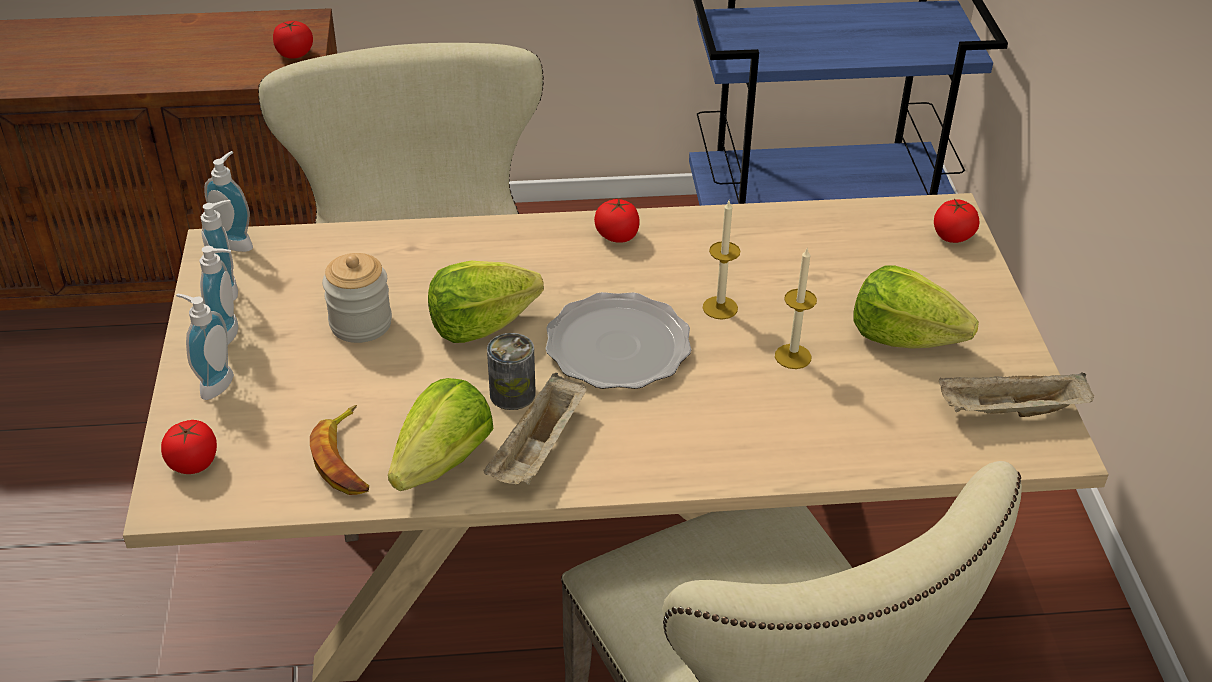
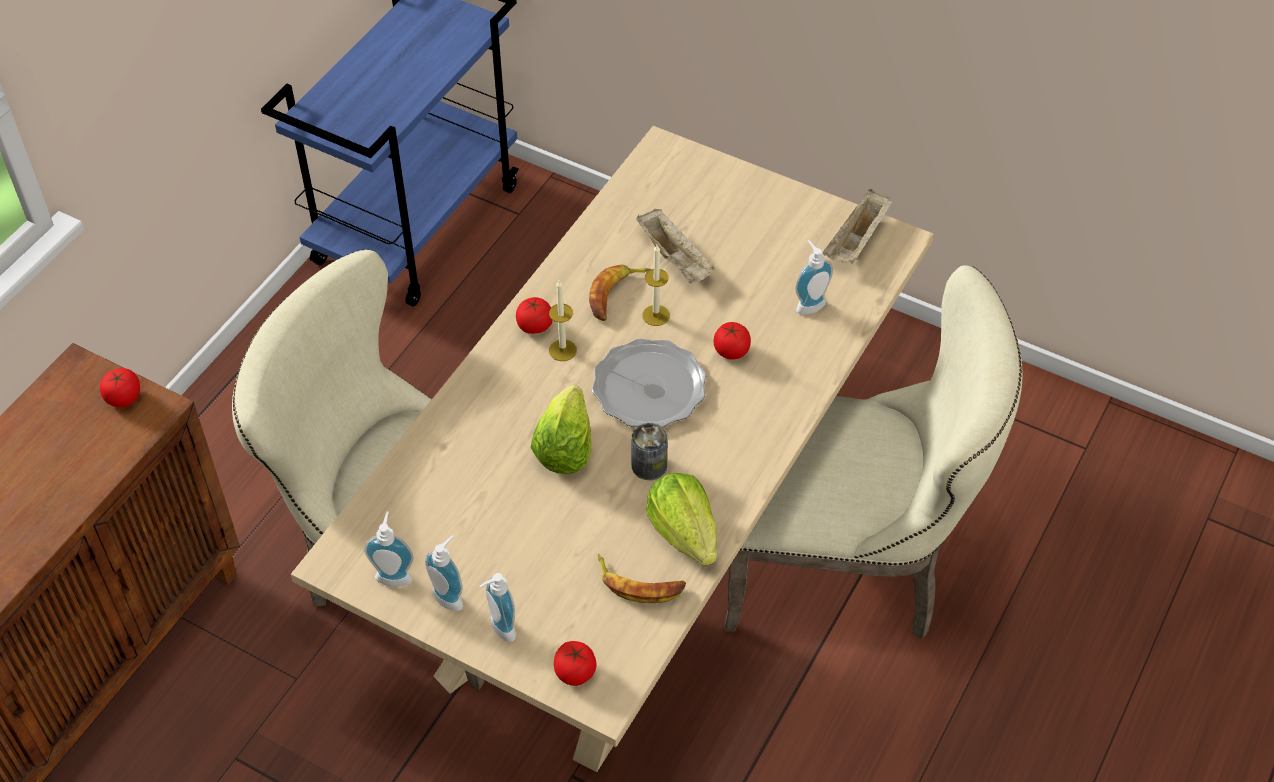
camera: 55 degrees left, 10 degrees up
(238, 241) = (338, 547): soap dispenser -> soap dispenser (808, 304)
(361, 323) = (505, 514): jar -> none
(539, 450) = (712, 478): beige tray -> beige tray (675, 259)
(715, 269) = (616, 295): none -> banana
(793, 356) = (731, 307): candle -> candle (562, 350)
(904, 337) = (757, 245): lettuce -> none
(952, 236) = (687, 163): tomato -> tomato (731, 351)

